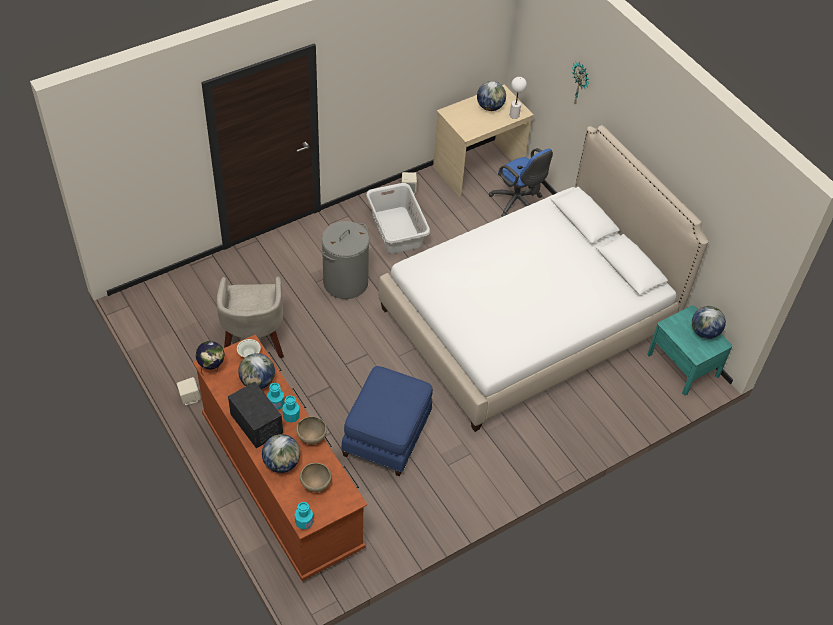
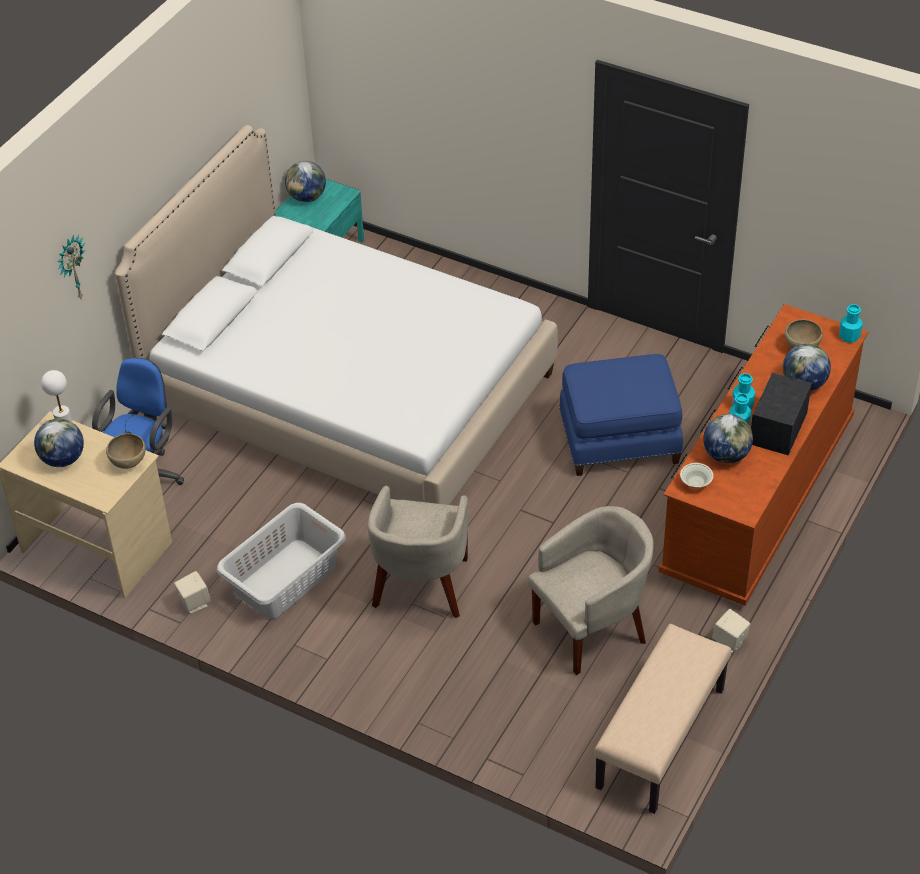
camera: 115 degrees left, 5 degrees down
(158, 330) = (661, 739): none -> beige bench
(212, 368) = (745, 504): globe -> none
(311, 438) = (752, 377): brown bowl -> brown bowl (129, 463)
(345, 282) = (421, 586): grey laundry basket -> beige armchair

